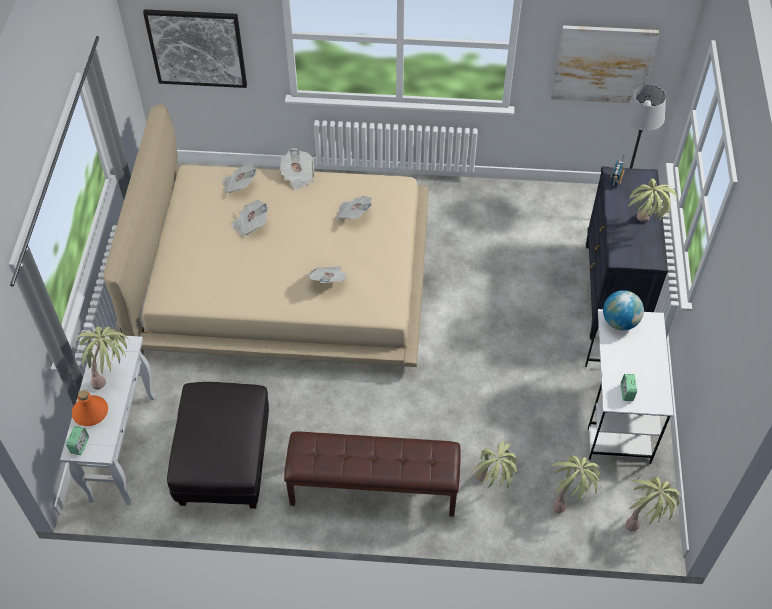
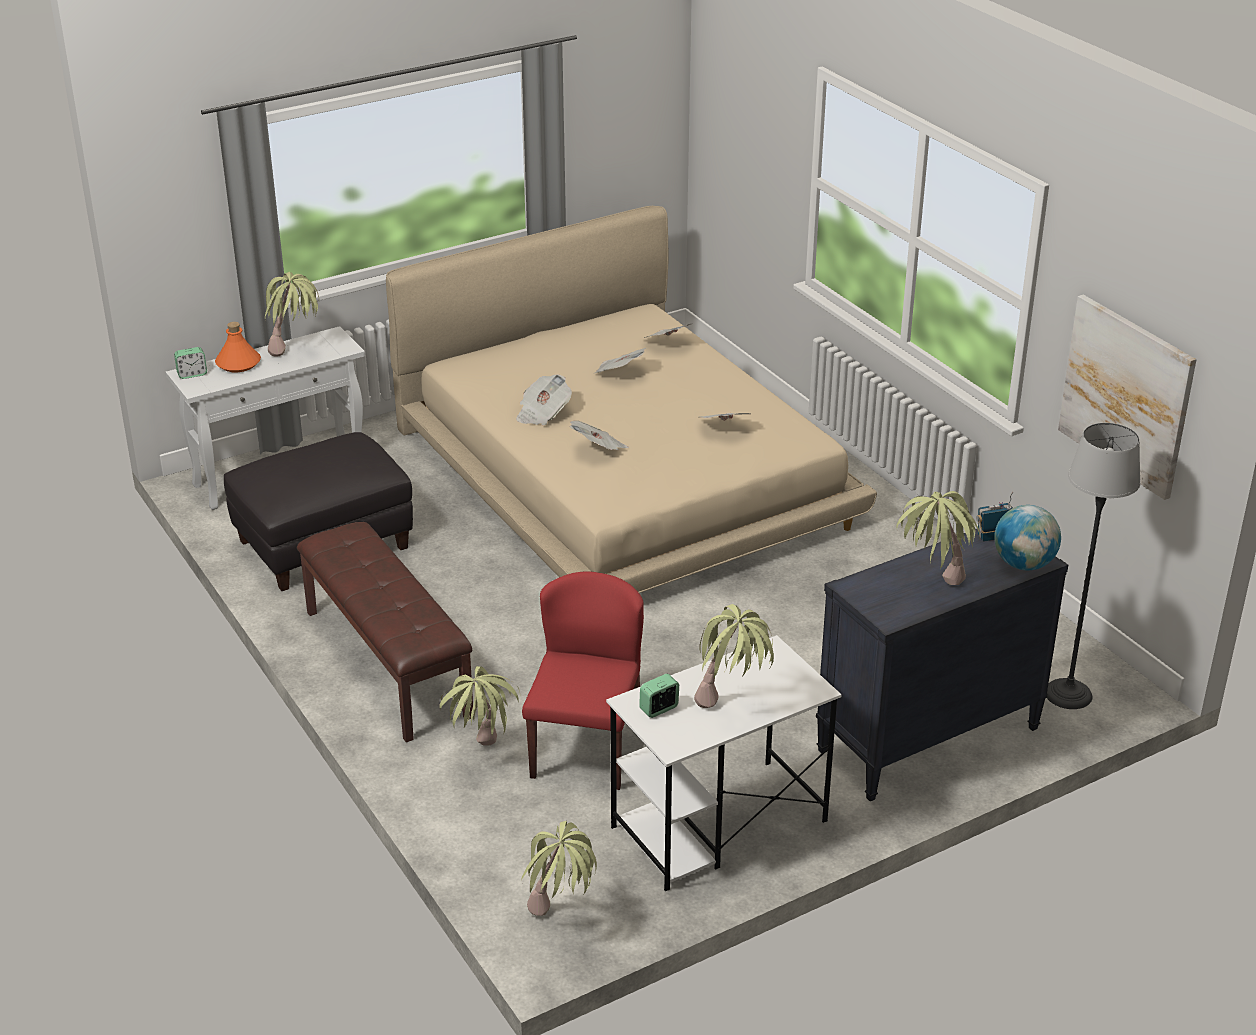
camera: 55 degrees right, 20 degrees down
(197, 48) = (738, 164): picture -> none
(298, 176) = (732, 372): newspaper -> newspaper (542, 414)
(518, 435) = (586, 748): none -> red chair
(569, 499) = (528, 833): potted plant -> potted plant (733, 708)
(619, 322) = (776, 661): globe -> globe (1023, 564)

